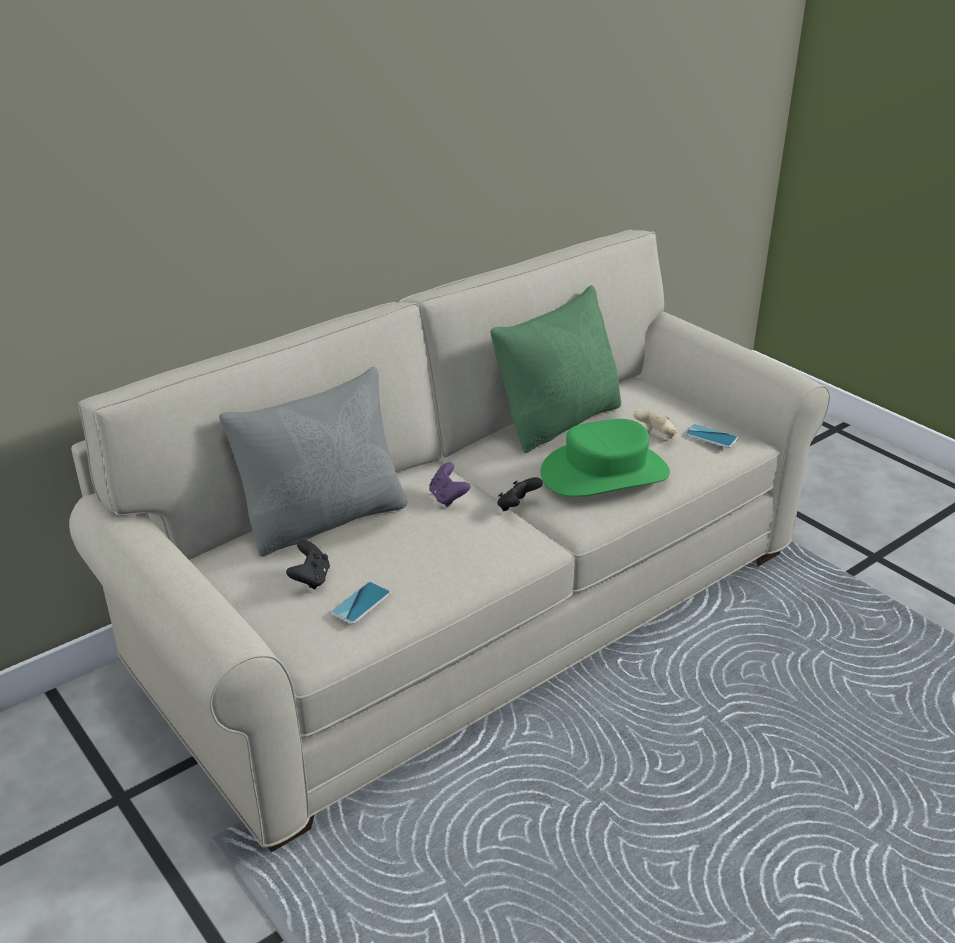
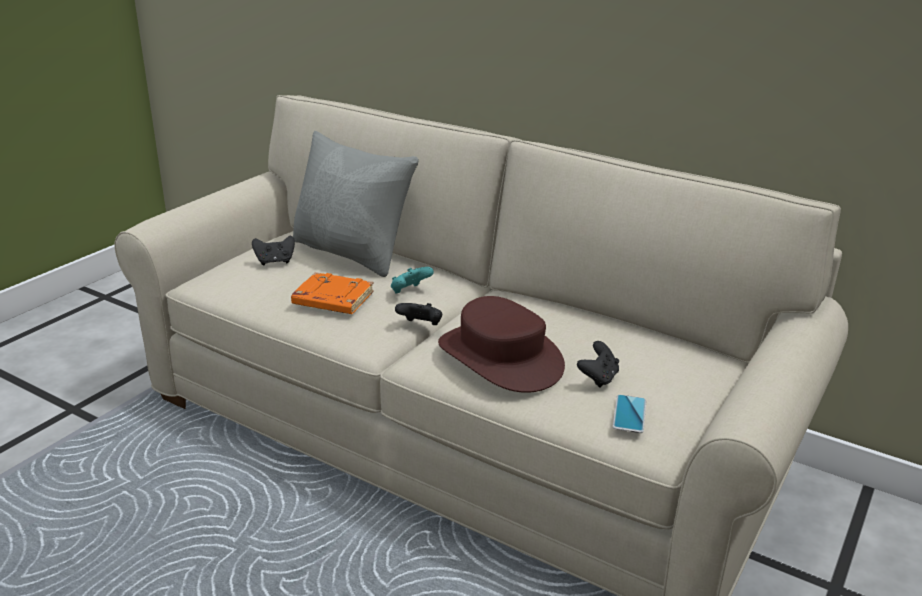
camera: 70 degrees right, 5 degrees down
(361, 603) = (251, 283): phone -> none
(439, 549) = (332, 300): none -> orange book
(448, 498) = (409, 292): purple game controller -> turquoise game controller
(559, 422) = (579, 322): green pillow -> none
(604, 473) = (500, 357): green hat -> brown hat
(656, 436) = (598, 378): beige game controller -> black game controller

